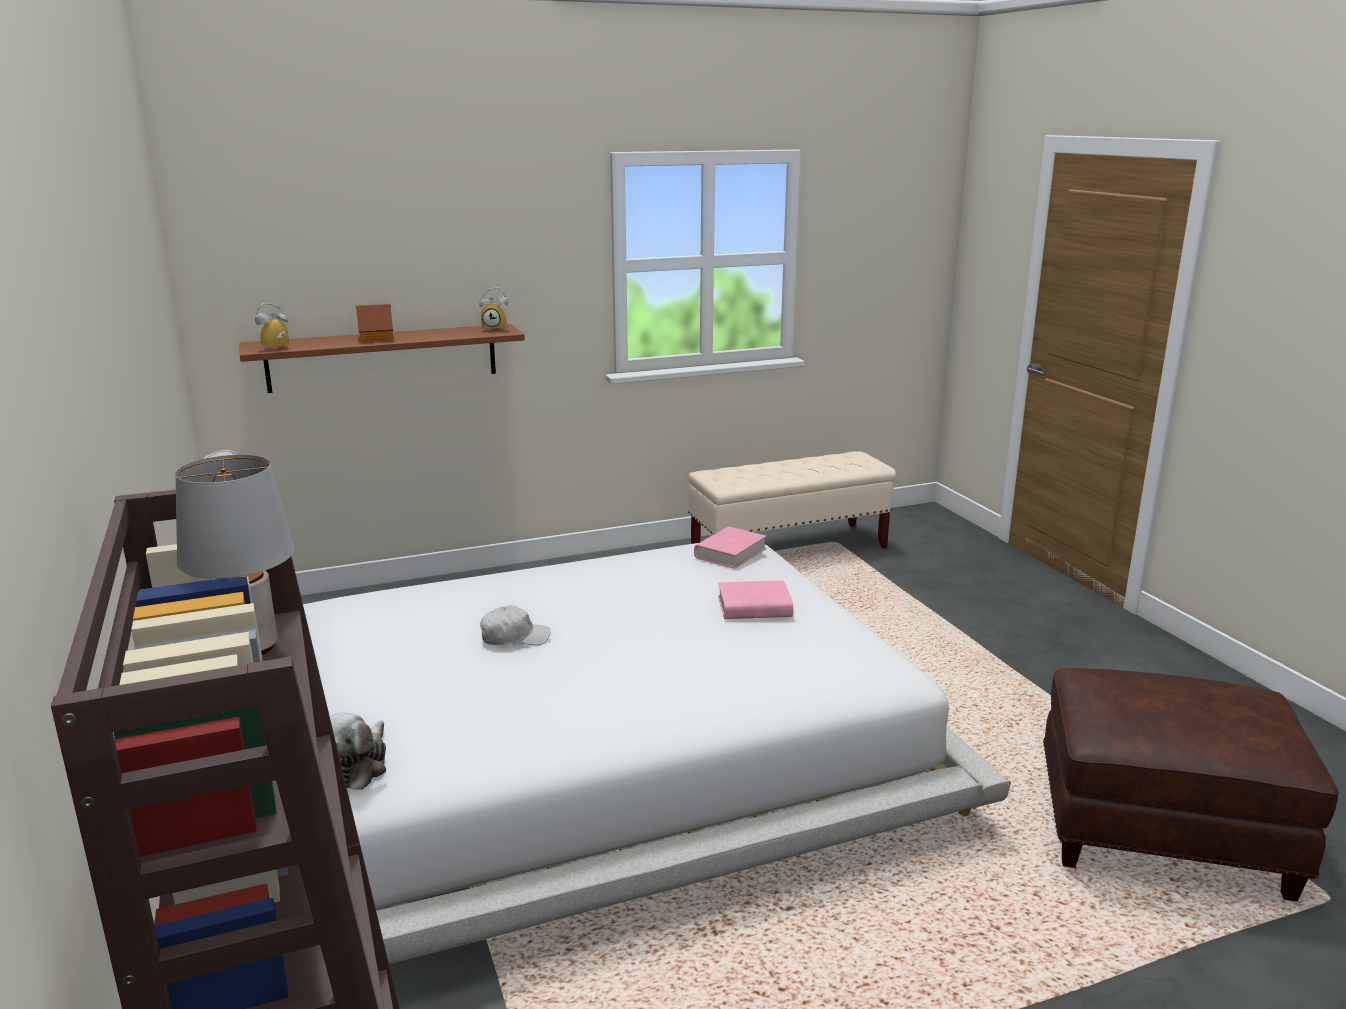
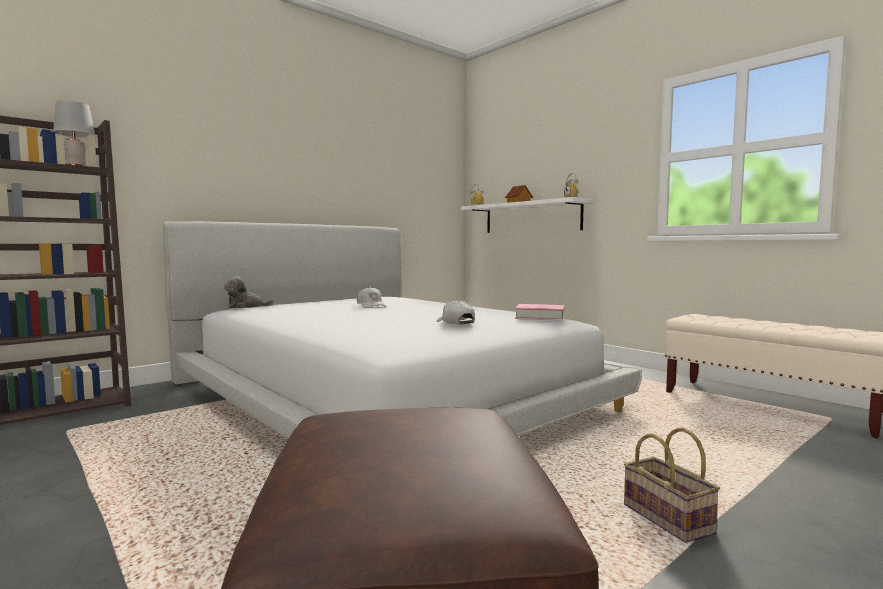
camera: 70 degrees right, 15 degrees down
(383, 357) = (531, 217): brown shelf -> white shelf
(754, 607) = (455, 323): pink book -> white cap
(1007, 684) = (670, 520): none -> basket

